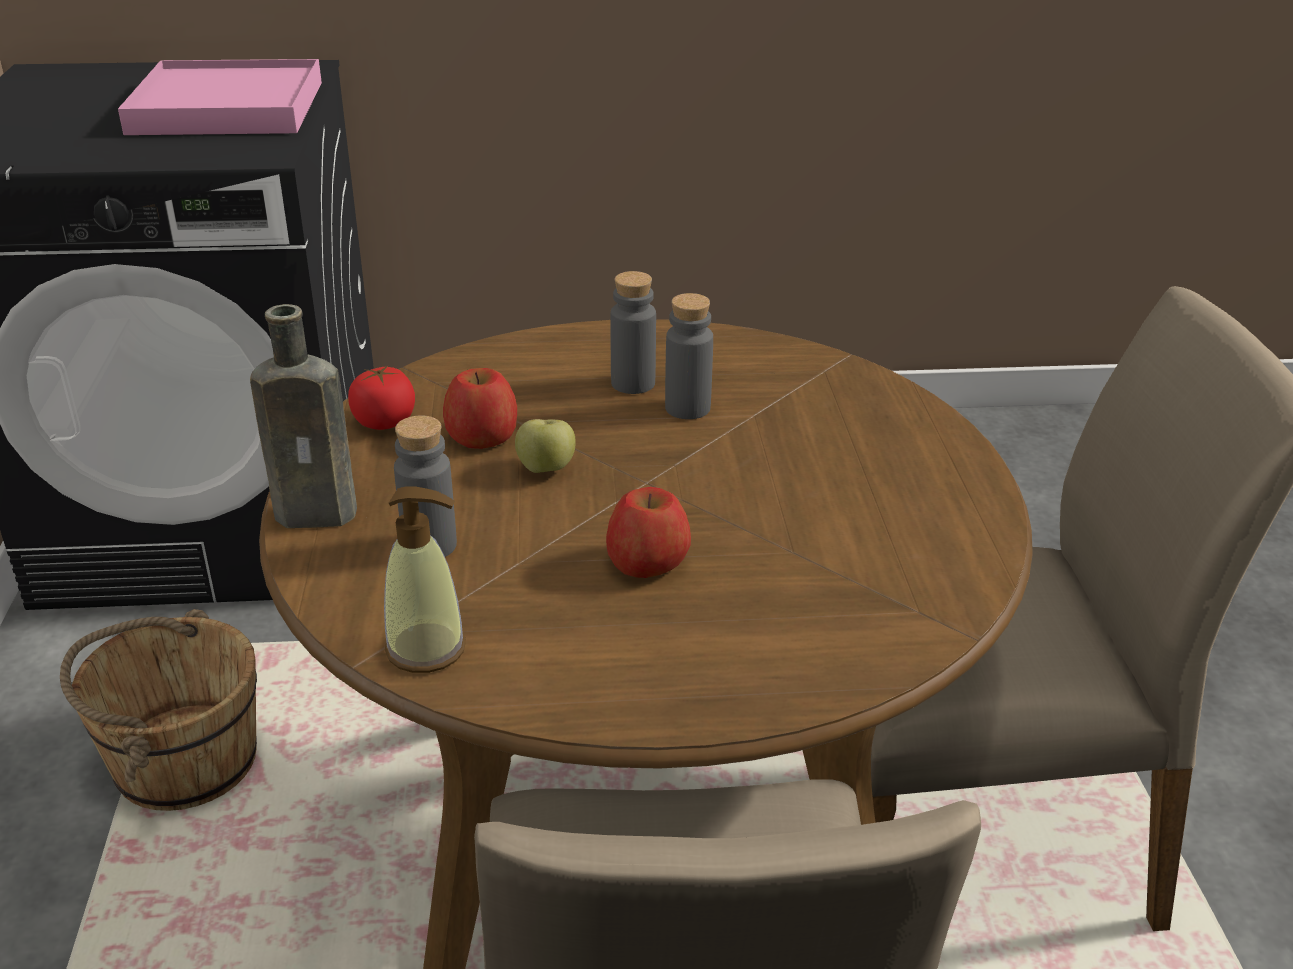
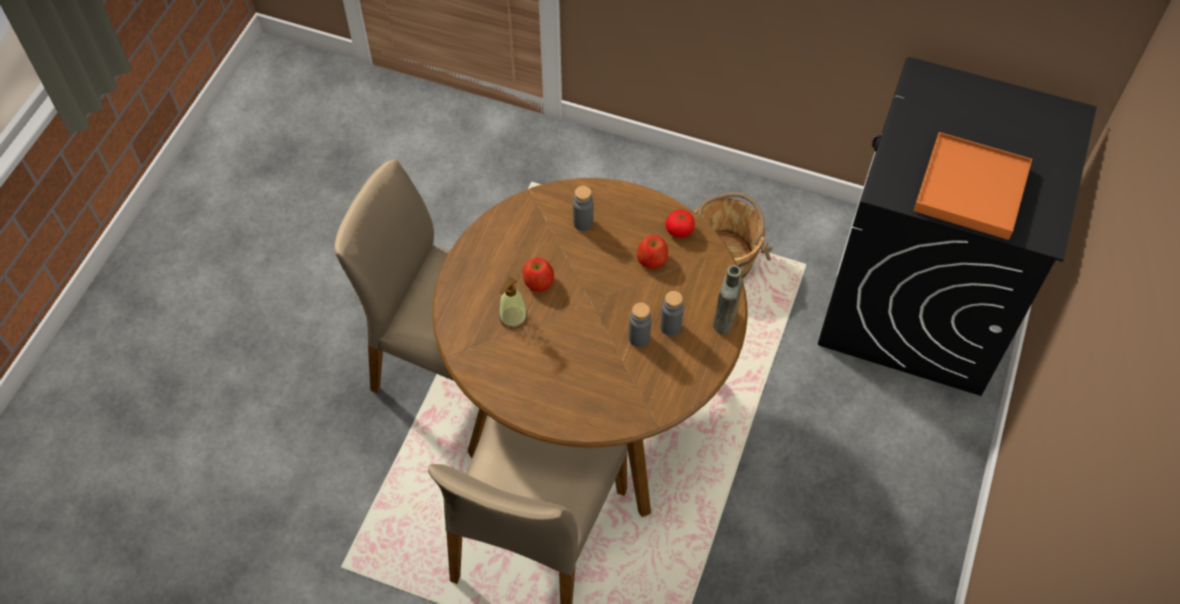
camera: 115 degrees right, 25 degrees up
(228, 108) = (970, 189): pink tray -> orange tray
(322, 514) = (620, 197): brown bottle -> brown bottle (724, 322)
(426, 649) = (526, 208): soap dispenser -> soap dispenser (513, 317)
(546, 469) = (615, 272): apple -> none

